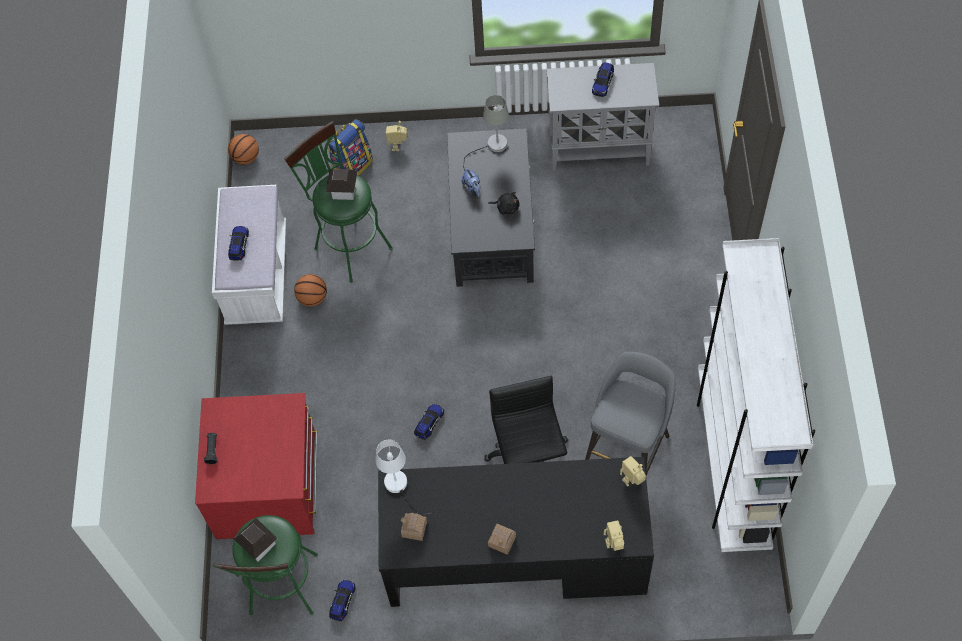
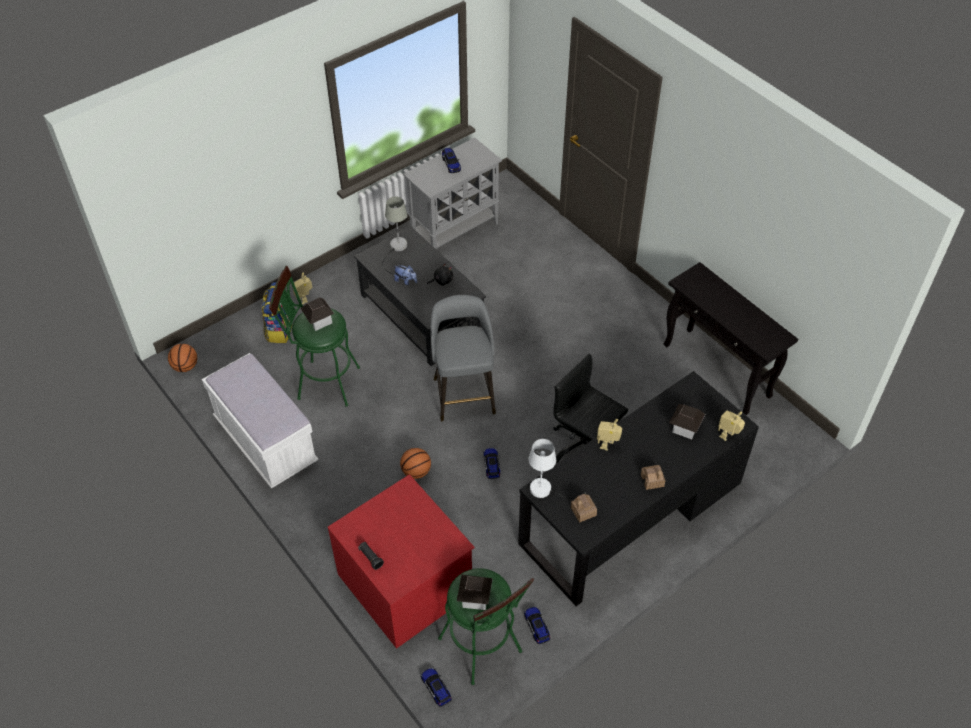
camera: 40 degrees left, 10 degrees down
(239, 245) = (257, 408): toy car -> toy car (436, 689)
(312, 298) = (326, 433): basketball -> basketball (416, 471)
(580, 509) = (685, 427): none -> toy house
(628, 447) = (643, 400): grey stool -> grey stool (464, 394)
(632, 481) = (701, 390): toy robot -> toy robot (607, 445)
(732, 464) = (717, 371): white bookcase -> black console table

